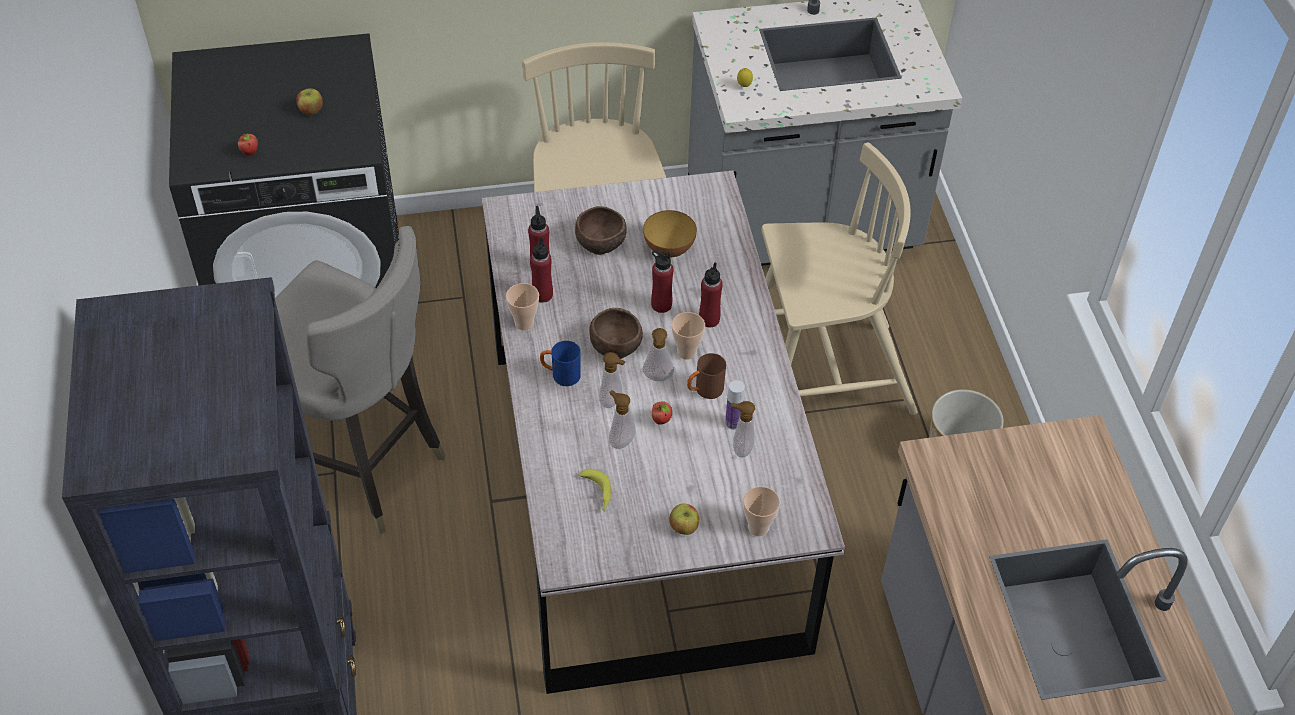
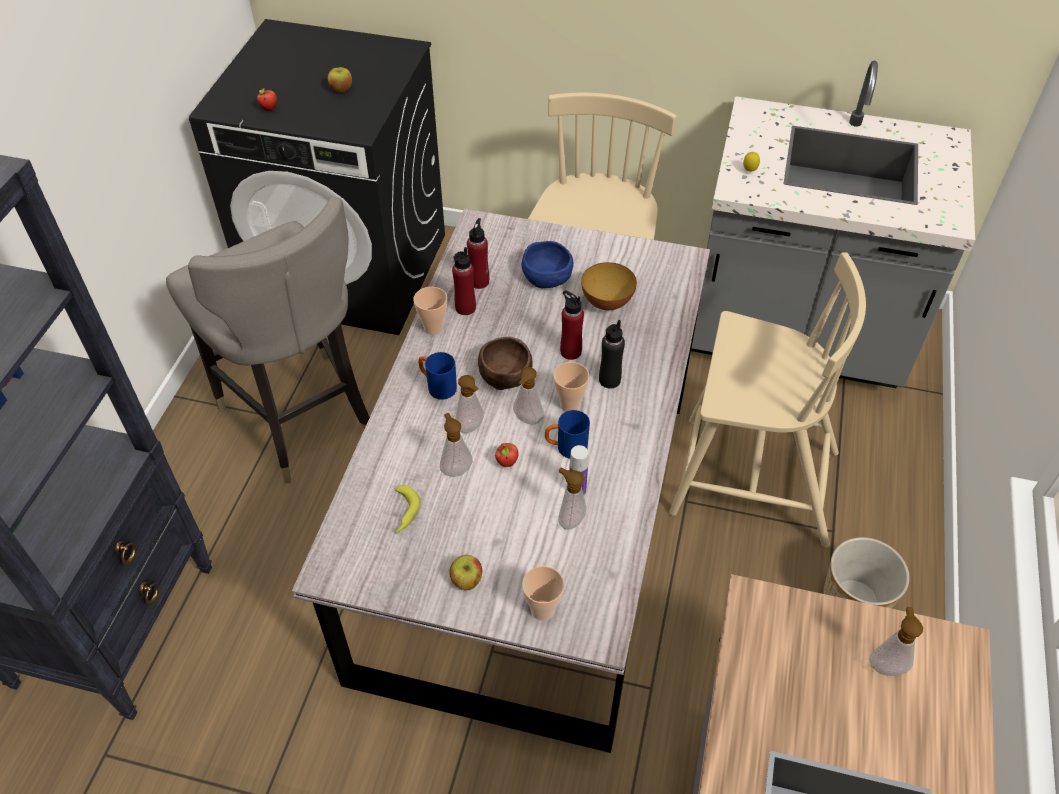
camera: 25 degrees right, 0 degrees up
(602, 242) = (548, 277): brown bowl -> blue bowl
(704, 391) = (566, 448): brown mug -> blue mug
(709, 319) = (609, 380): red bottle -> black bottle
(1041, 466) = (886, 664): none -> soap dispenser

